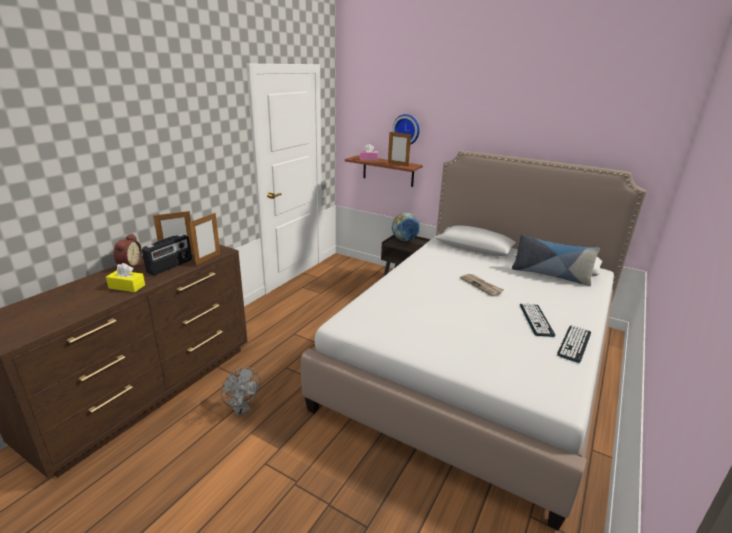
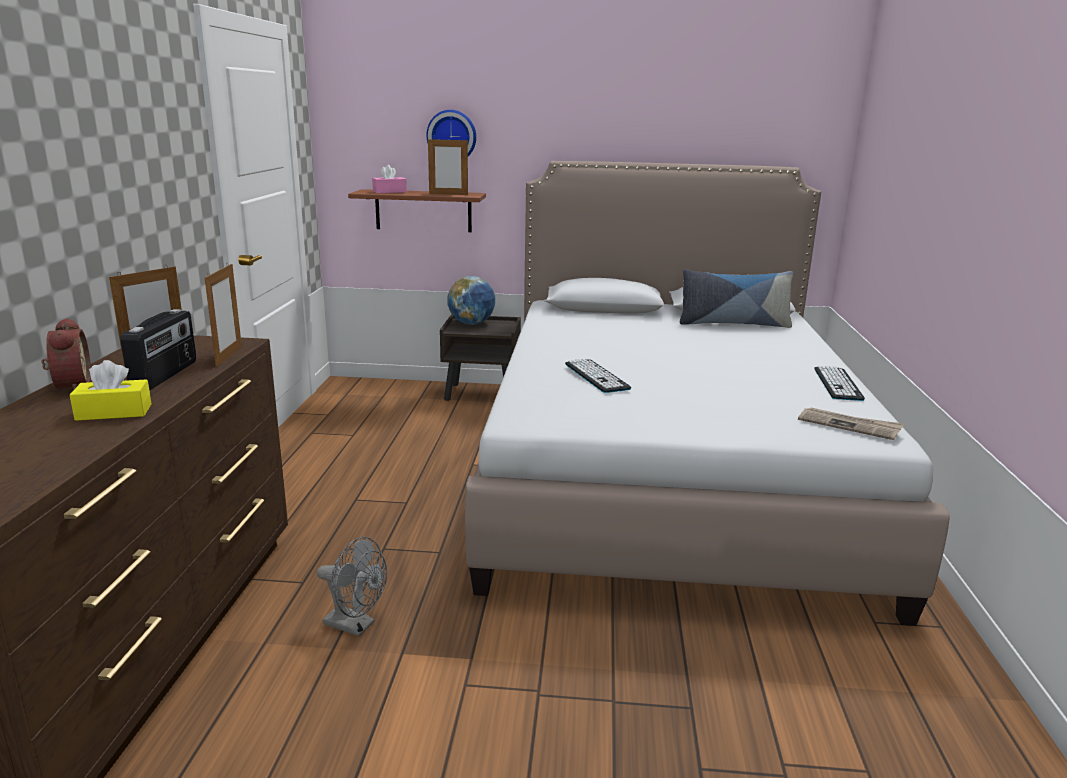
camera: 25 degrees left, 5 degrees down
(481, 285) = (663, 346): newspaper -> newspaper (849, 425)
(536, 320) = (769, 369): keyboard -> keyboard (596, 376)

